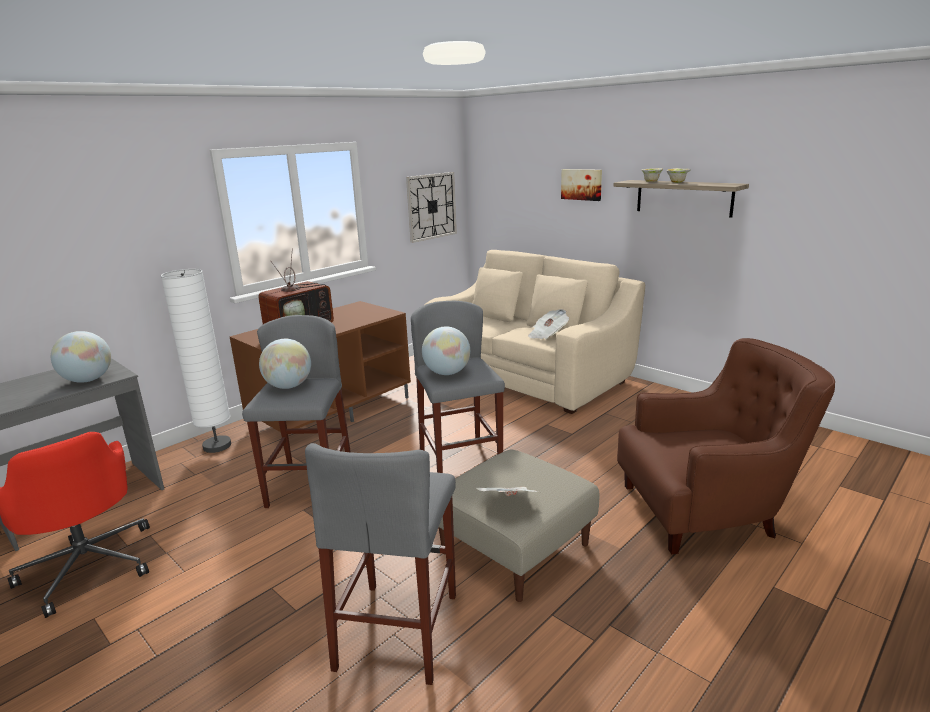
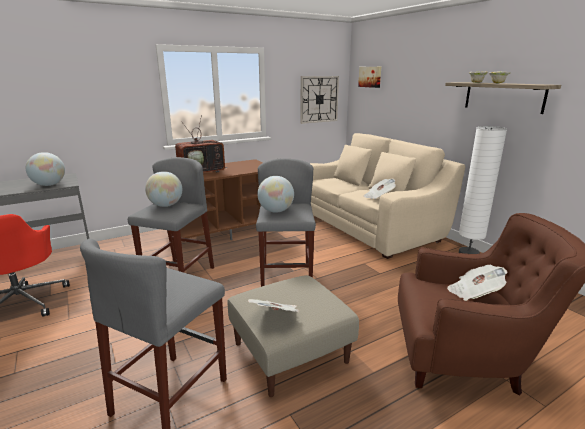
camera: 15 degrees right, 0 degrees up
(217, 446) = (141, 242): white floor lamp -> white floor lamp (468, 253)
(582, 184) = (426, 86): picture -> picture (370, 77)
(709, 436) = (474, 293): none -> newspaper

